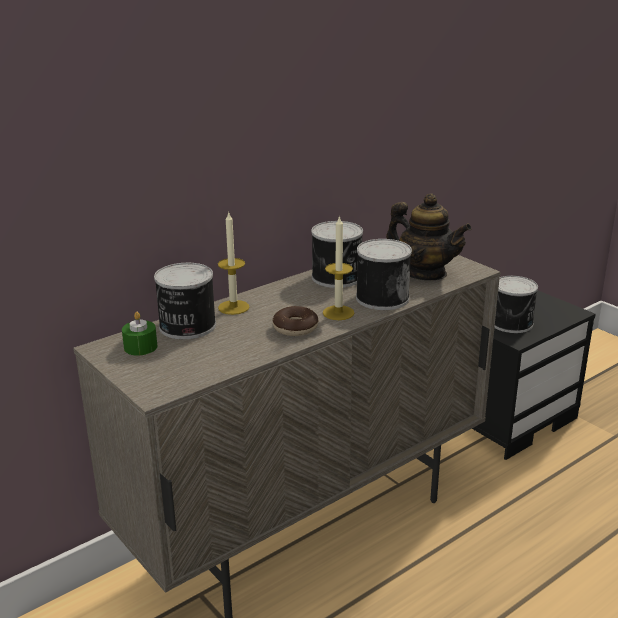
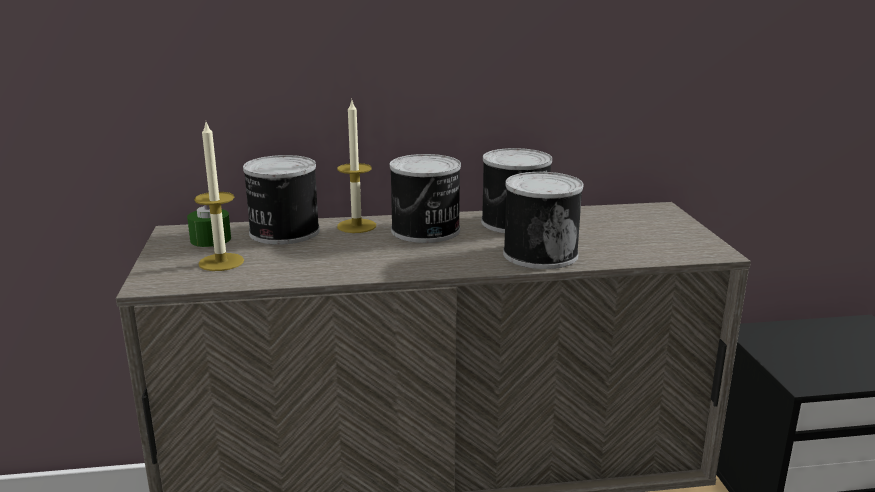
camera: 30 degrees right, 5 degrees down
(295, 328) = (390, 260): donut -> none
(338, 313) = (463, 257): candle -> candle (221, 262)
(425, 273) = (635, 241): teapot -> none
(512, 323) = (815, 360): can -> can (426, 231)

